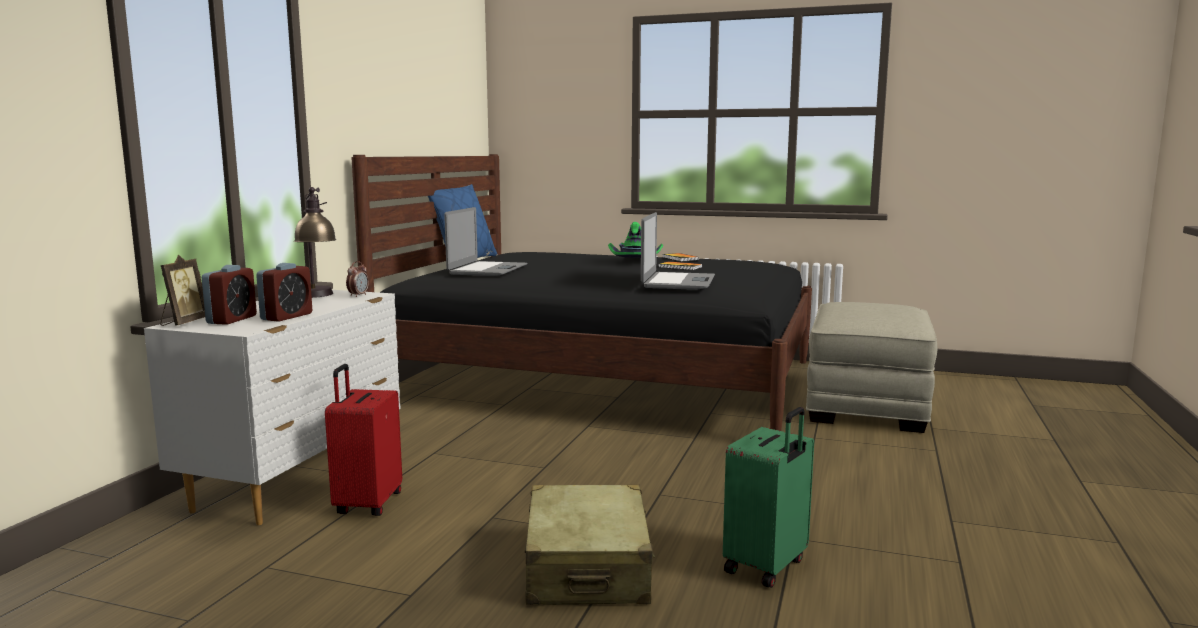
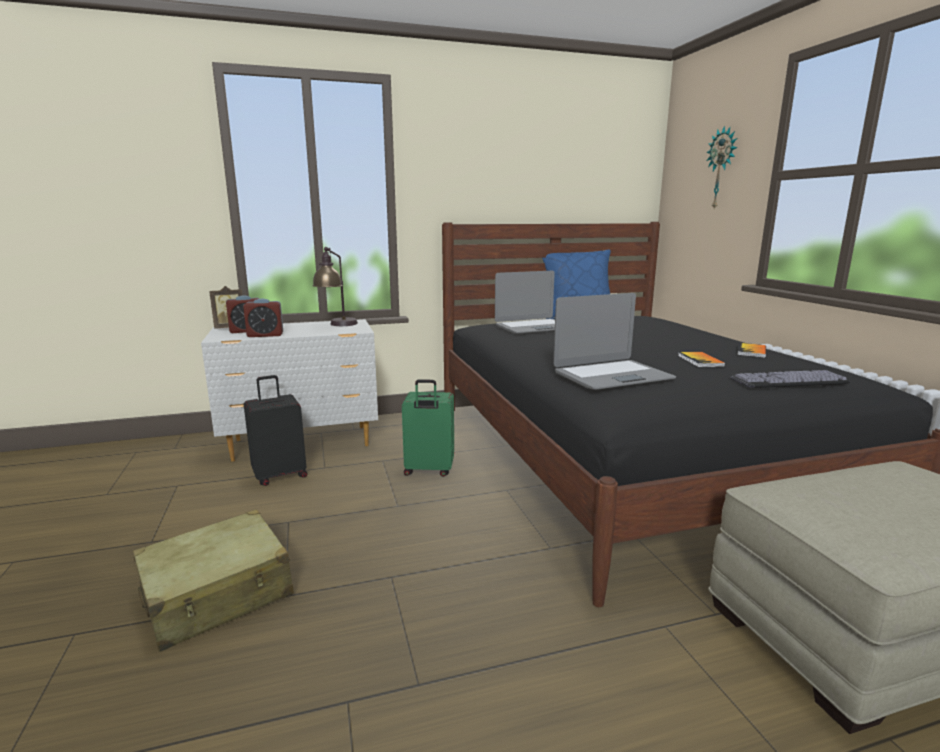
camera: 55 degrees right, 5 degrees up
(358, 295) = (352, 329): alarm clock -> none
(367, 504) = (280, 475): red suitcase -> black suitcase
(572, 104) = (721, 168): none -> wall clock
(635, 261) = (685, 345): green hat -> none
(745, 267) = (784, 379): none -> keyboard
(767, 566) = (264, 703): green suitcase -> green suitcase (428, 470)

